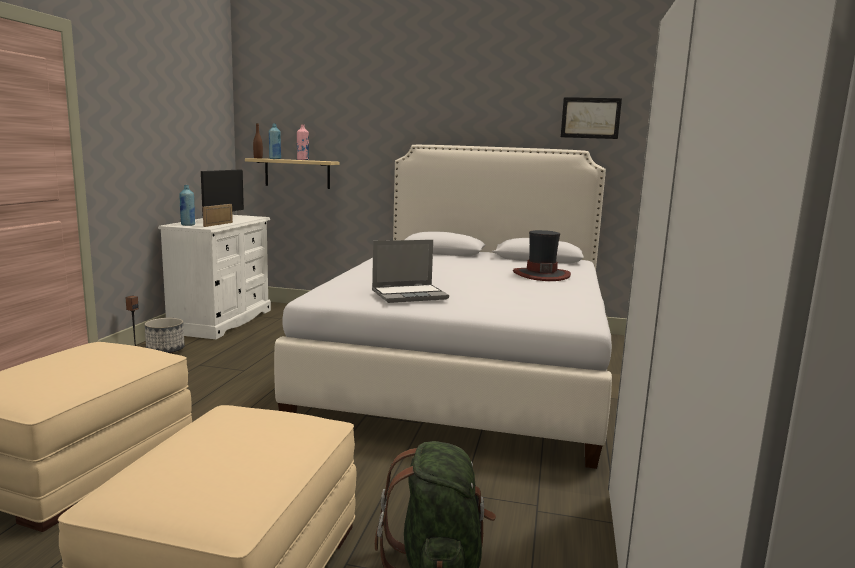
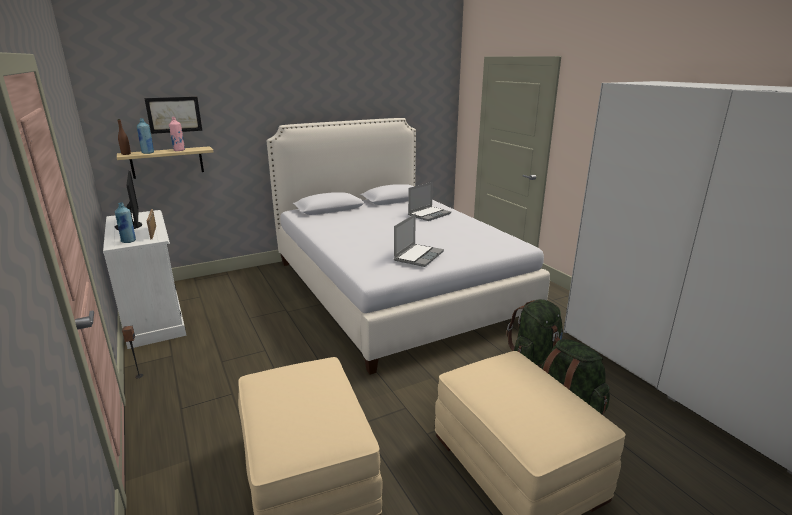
camera: 40 degrees left, 10 degrees up
(165, 350) = (163, 363): planter -> none
(502, 499) = (535, 356): none -> green backpack
(541, 275) = (429, 214): hat -> laptop
(590, 118) = (400, 93): picture -> picture (174, 114)

